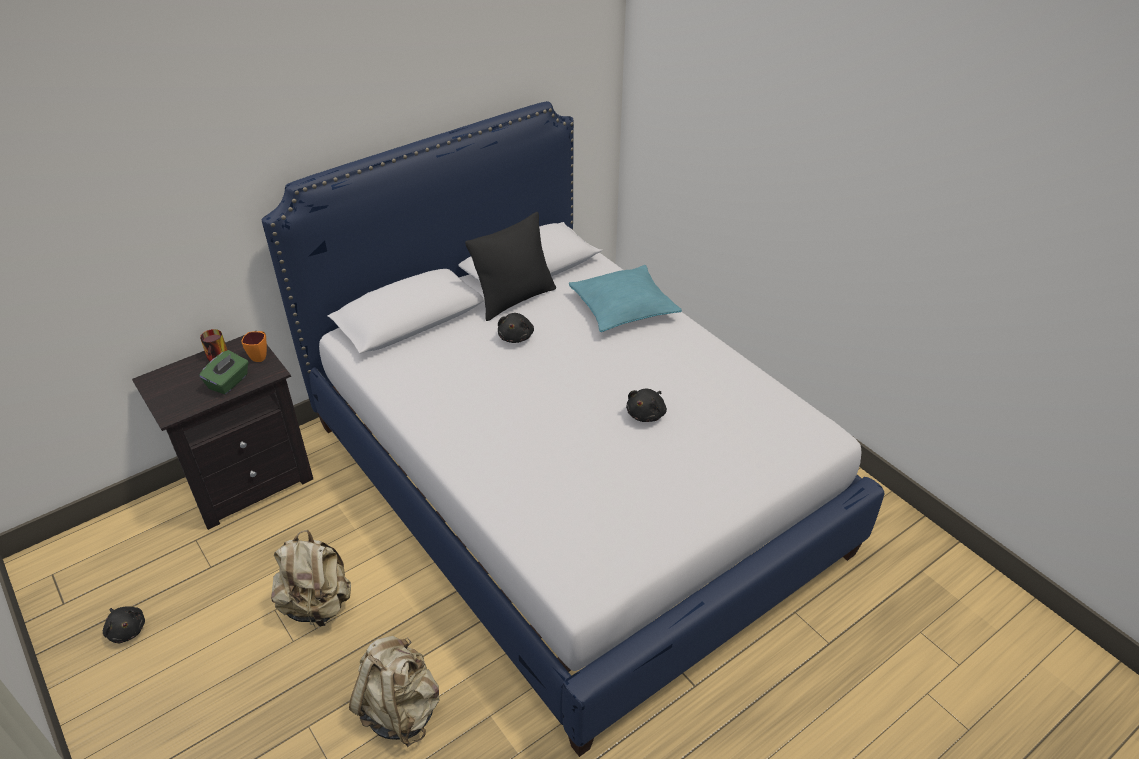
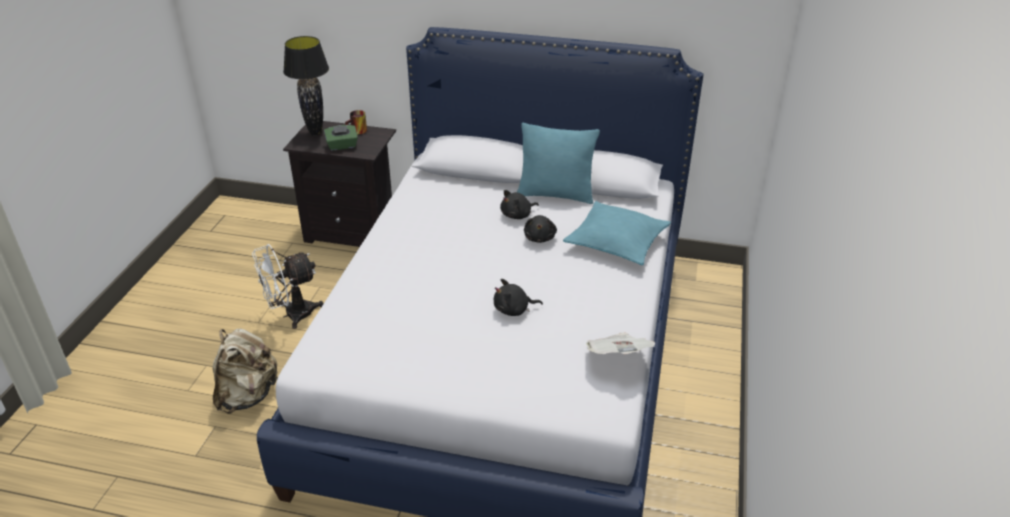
camera: 50 degrees right, 5 degrees down
(127, 629) = (212, 261): black plush toy -> black plush toy (540, 237)
(169, 389) = (315, 133): none -> black table lamp
(261, 355) = (377, 142): orange mug -> none
(317, 605) = (291, 315): beige backpack -> white fan
(515, 299) = (555, 194): black pillow -> turquoise pillow
(767, 392) = (618, 357): none -> newspaper

